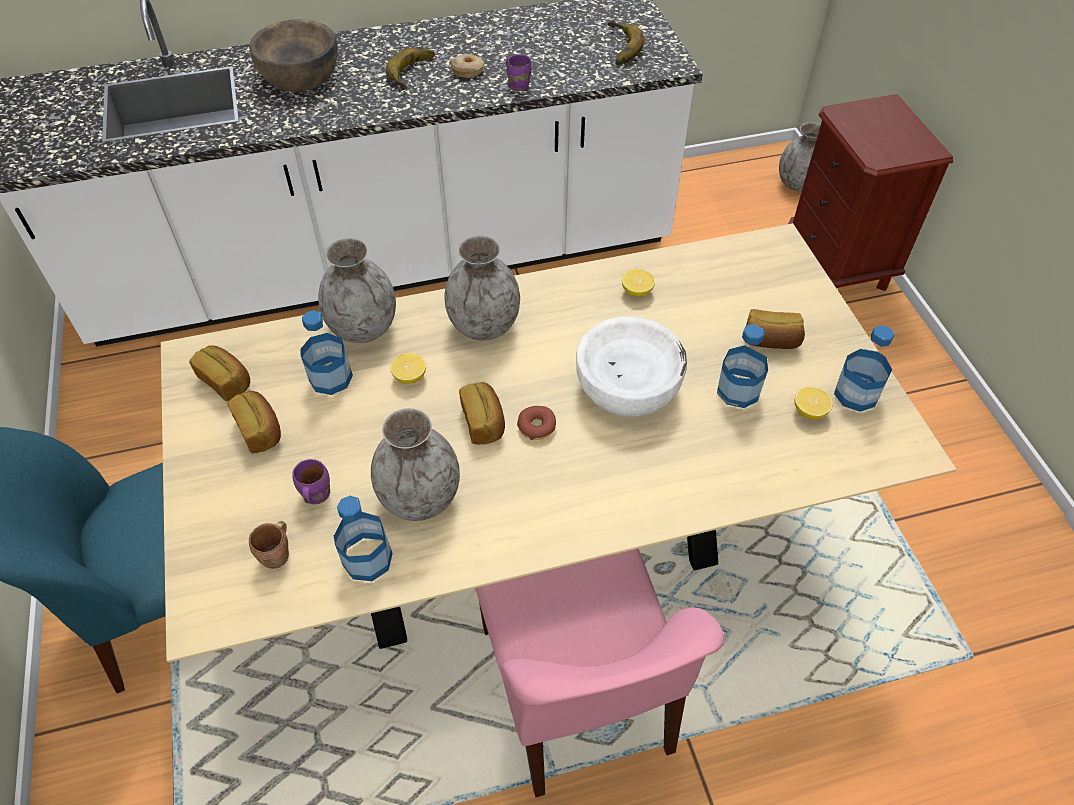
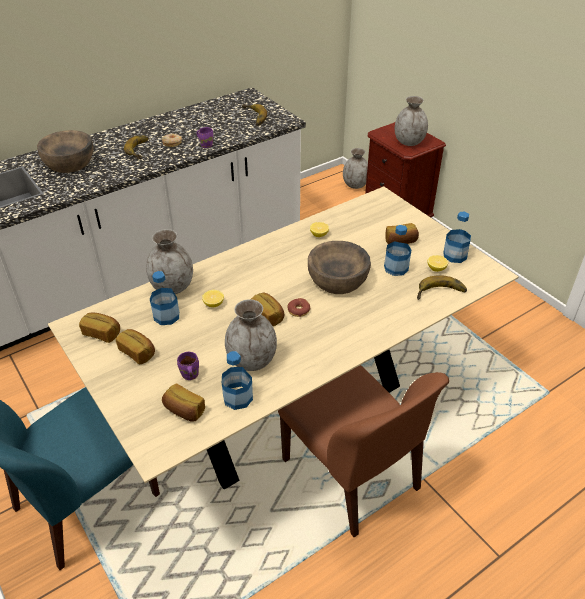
camera: 20 degrees left, 10 degrees down
(278, 556) = (184, 411): brown mug -> bread
(484, 326) = (243, 270): grey vase -> grey vase (409, 142)
(577, 693) = (352, 476): pink chair -> brown chair
(628, 386) = (337, 279): white bowl -> brown bowl
(794, 465) = (441, 294): none -> banana

